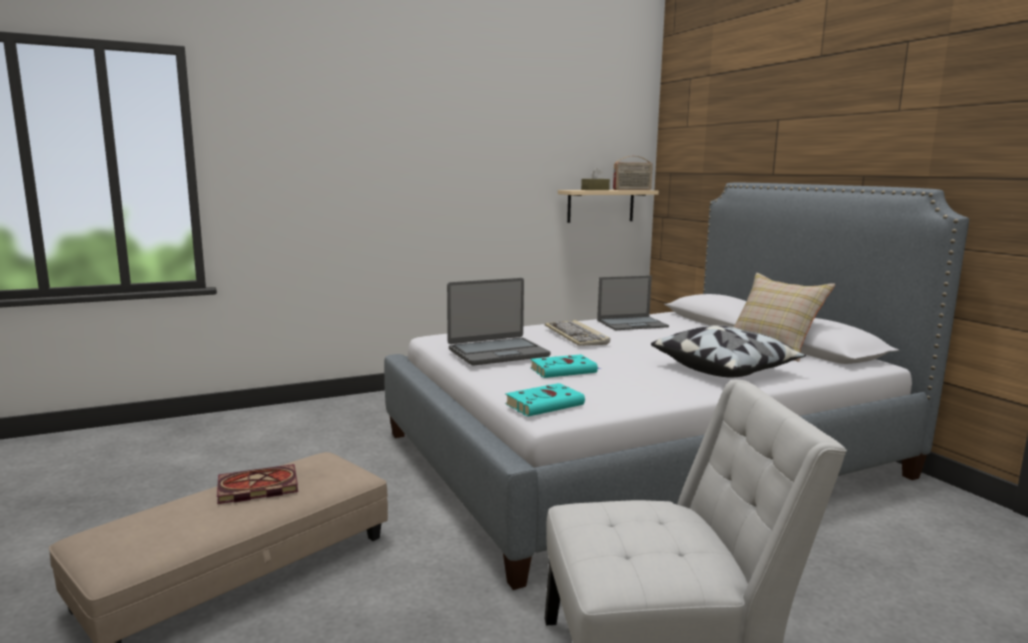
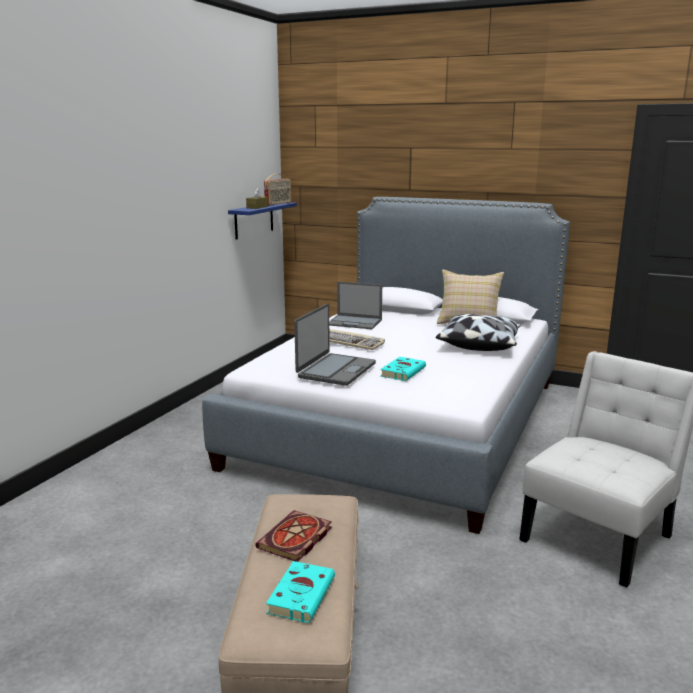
camera: 40 degrees left, 5 degrees up
(546, 404) = (451, 399): turquoise book -> turquoise book (302, 594)
(600, 205) = (254, 220): beige shelf -> blue shelf
(633, 324) = (355, 322): laptop -> laptop turned 75 degrees clockwise

